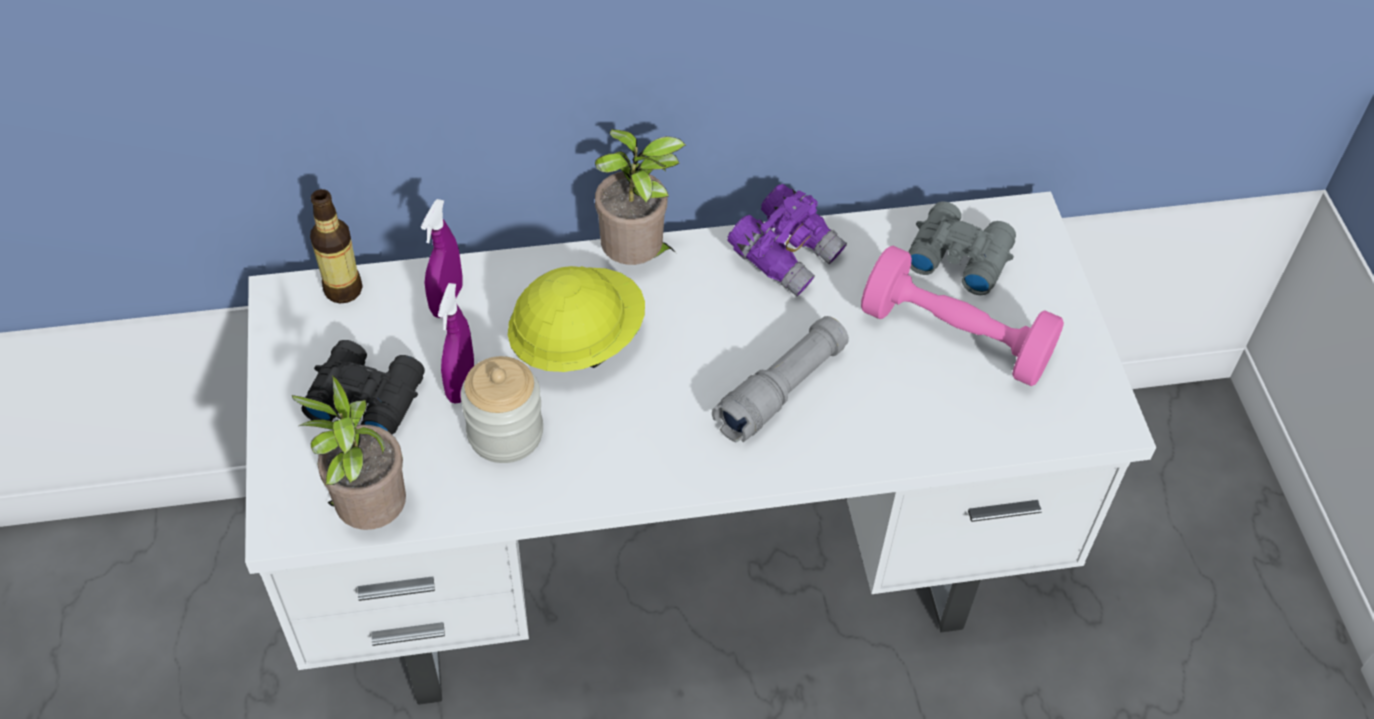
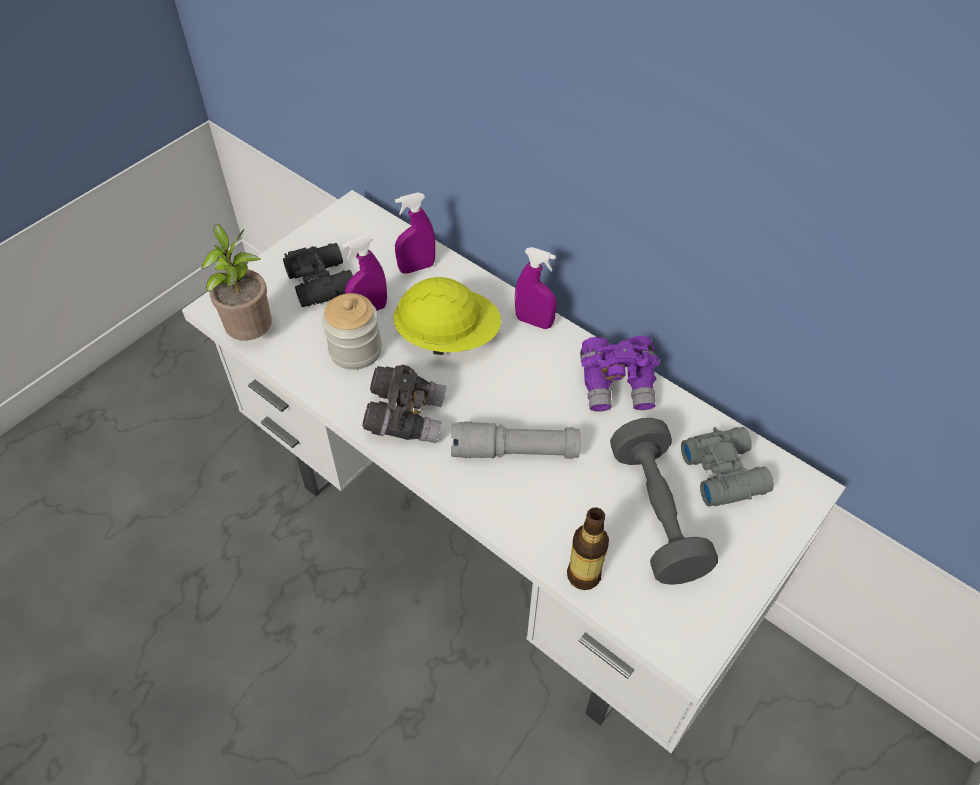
camera: 50 degrees right, 0 degrees up
(343, 290) = (380, 226): bottle -> bottle (583, 575)
(637, 259) = (534, 322): potted plant -> purple spray bottle
(645, 449) = (405, 416): none -> grey binoculars
(955, 337) = (656, 514): pink dumbbell -> grey dumbbell

